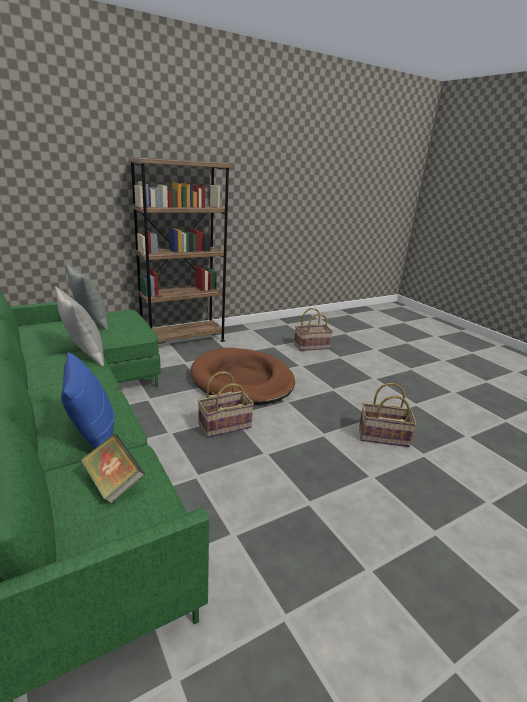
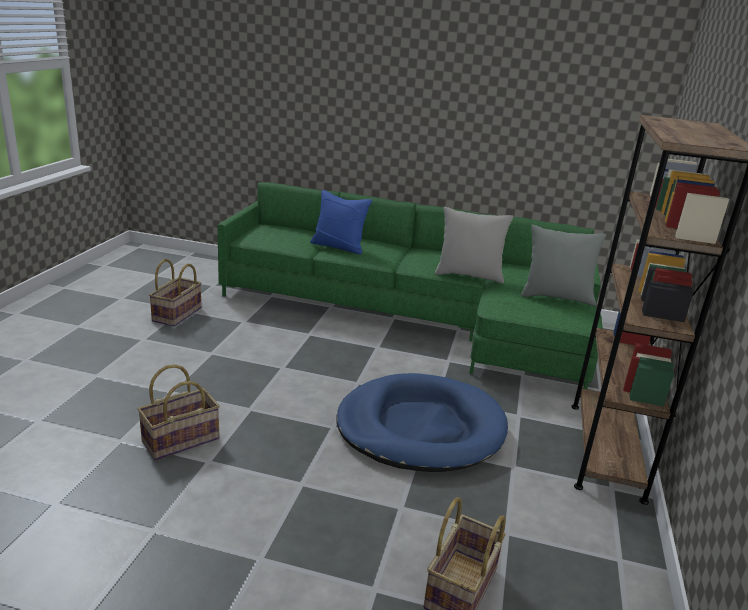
camera: 135 degrees right, 0 degrees up
(113, 482) = (287, 237): book -> none
(225, 425) = (349, 372): basket -> basket (177, 315)
(242, 380) = (420, 428): brown dog bed -> blue dog bed

